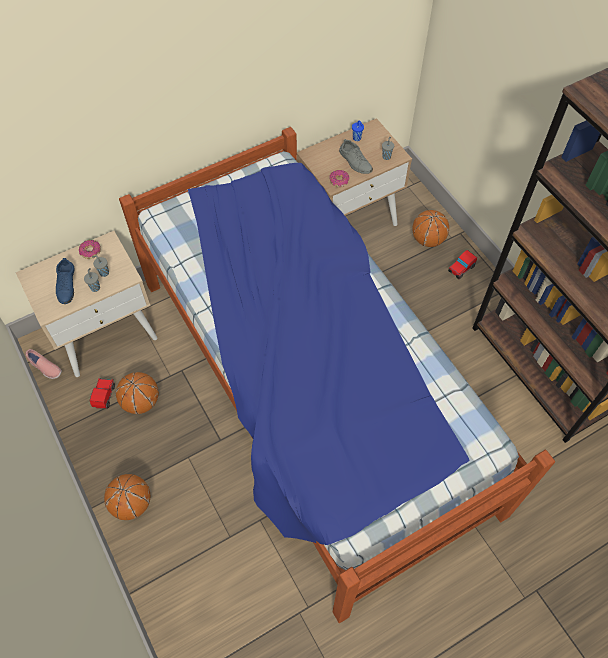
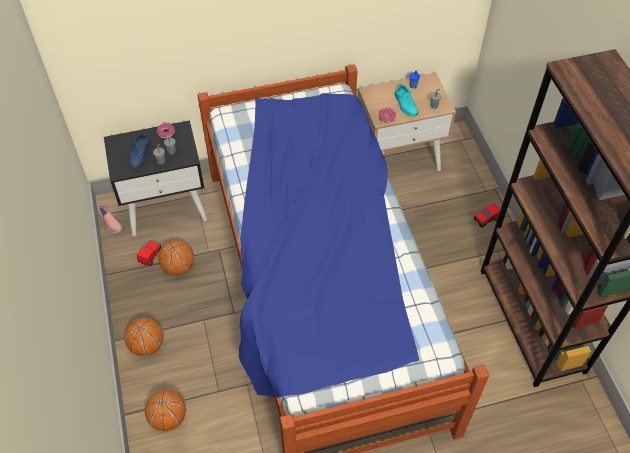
camera: 15 degrees right, 5 degrees down
(105, 333) = (166, 206): beige nightstand -> black nightstand
(355, 161) = (405, 104): grey shoe -> turquoise shoe
(428, 240) = (464, 188): basketball -> basketball (168, 418)

